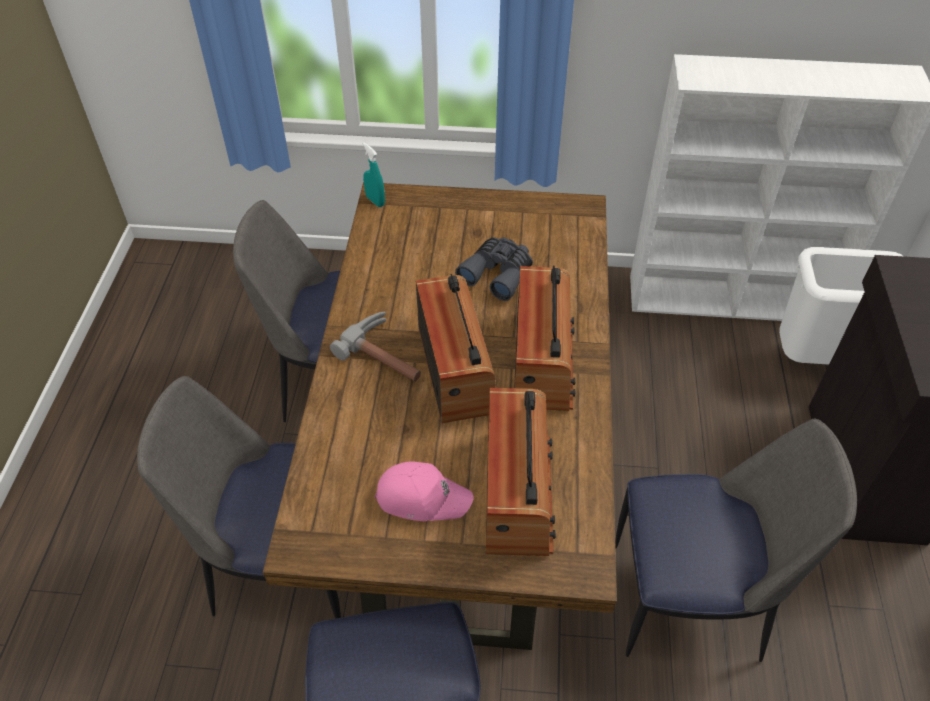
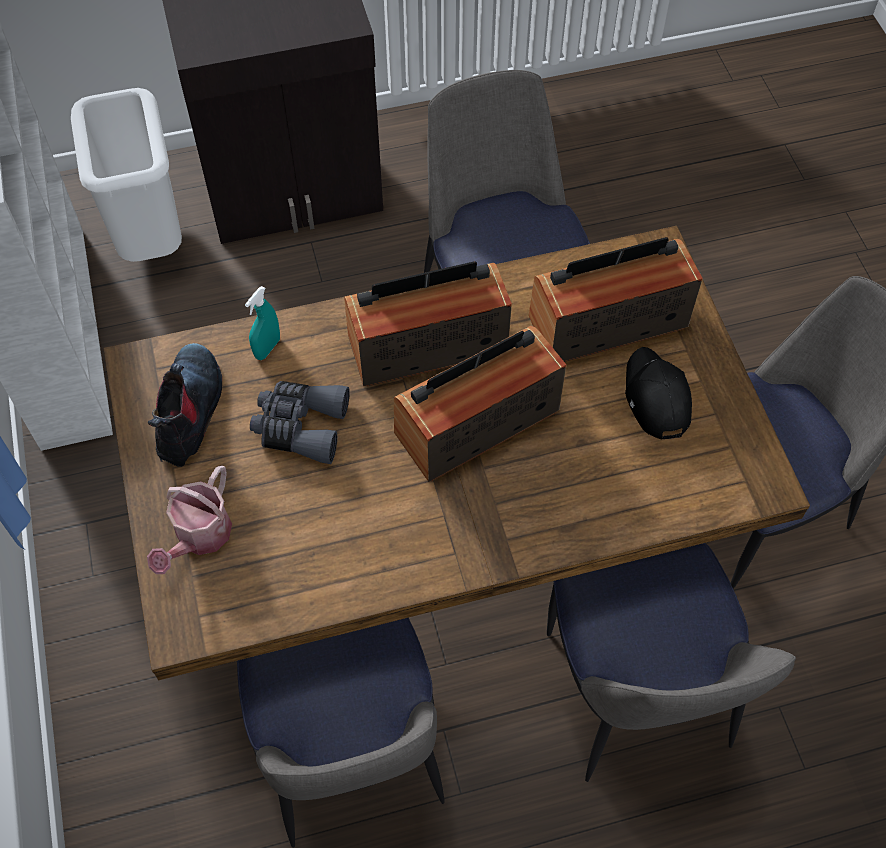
camera: 110 degrees left, 10 degrees up
(375, 201) = (195, 632): turquoise spray bottle -> turquoise spray bottle (267, 348)
(388, 355) = (485, 500): hammer -> none
(422, 497) = (655, 398): pink cap -> black cap
(437, 213) = (199, 537): none -> watering can
(535, 224) = (190, 411): none -> boot

